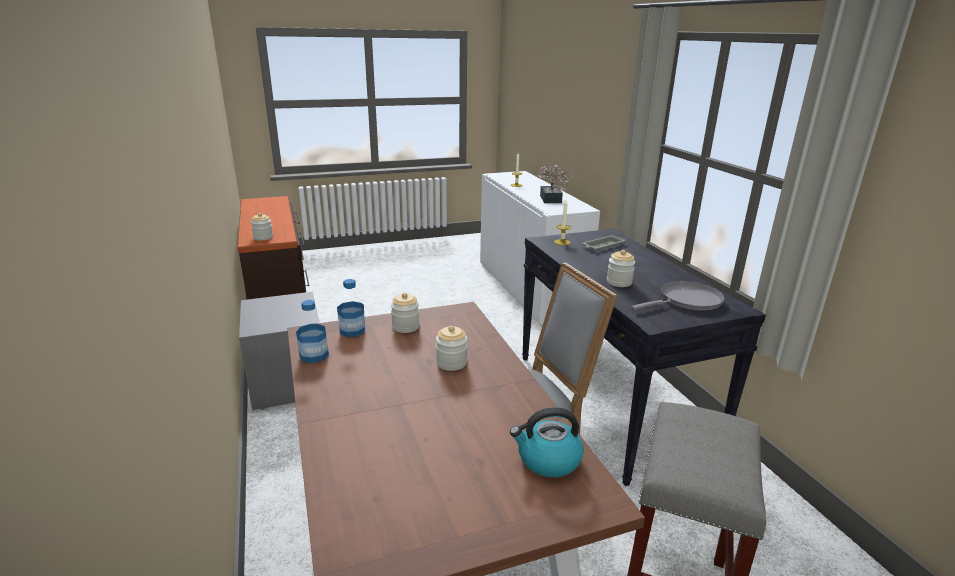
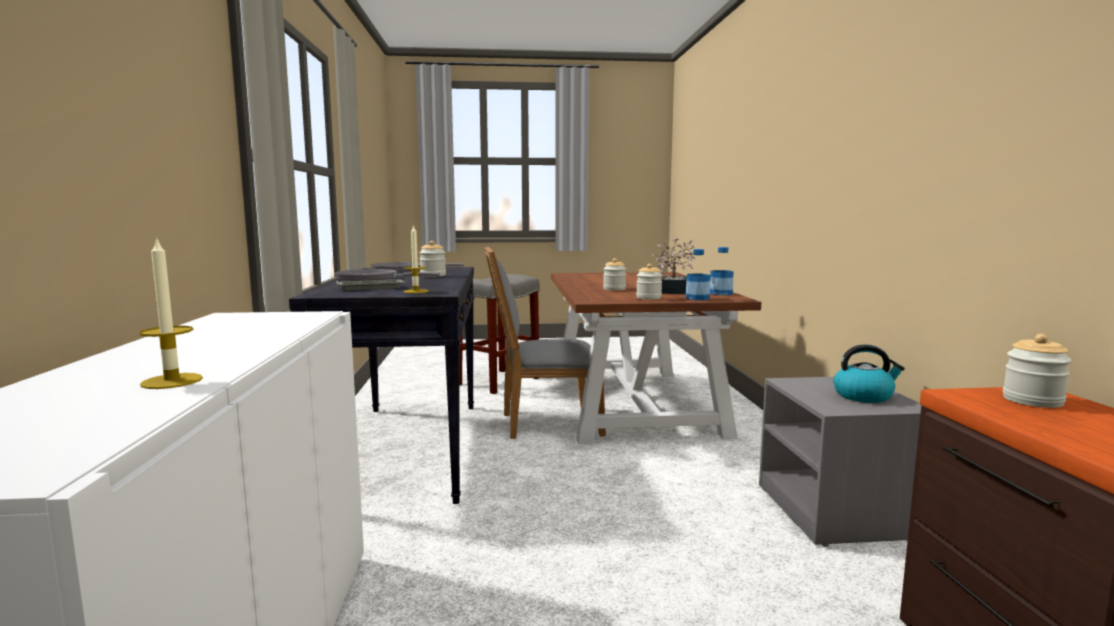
camera: 165 degrees left, 15 degrees down
(548, 460) = (578, 277): kettle -> kettle (864, 396)
(550, 200) = (241, 331): potted plant -> potted plant (674, 291)
(648, 266) = (372, 279): none -> grey frying pan

